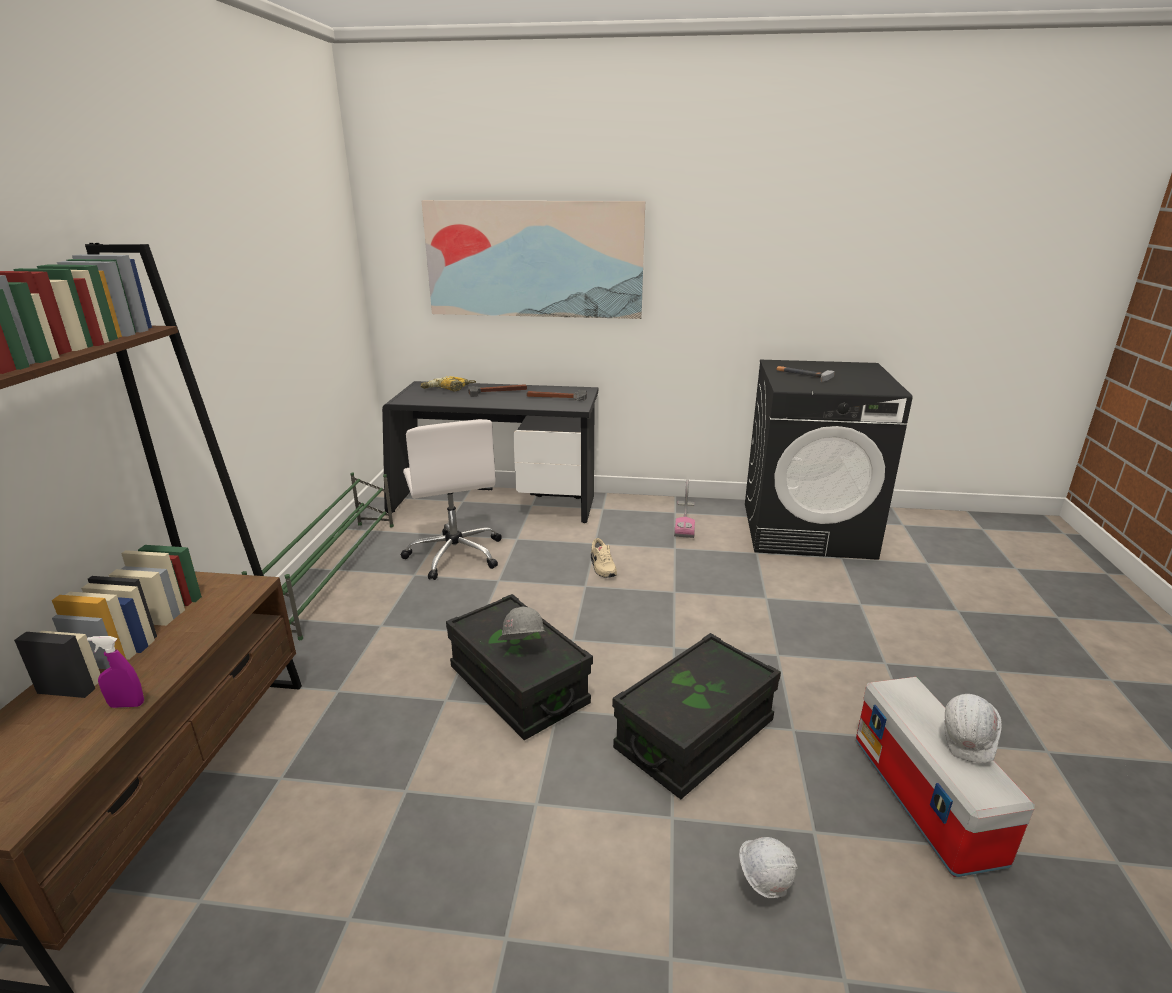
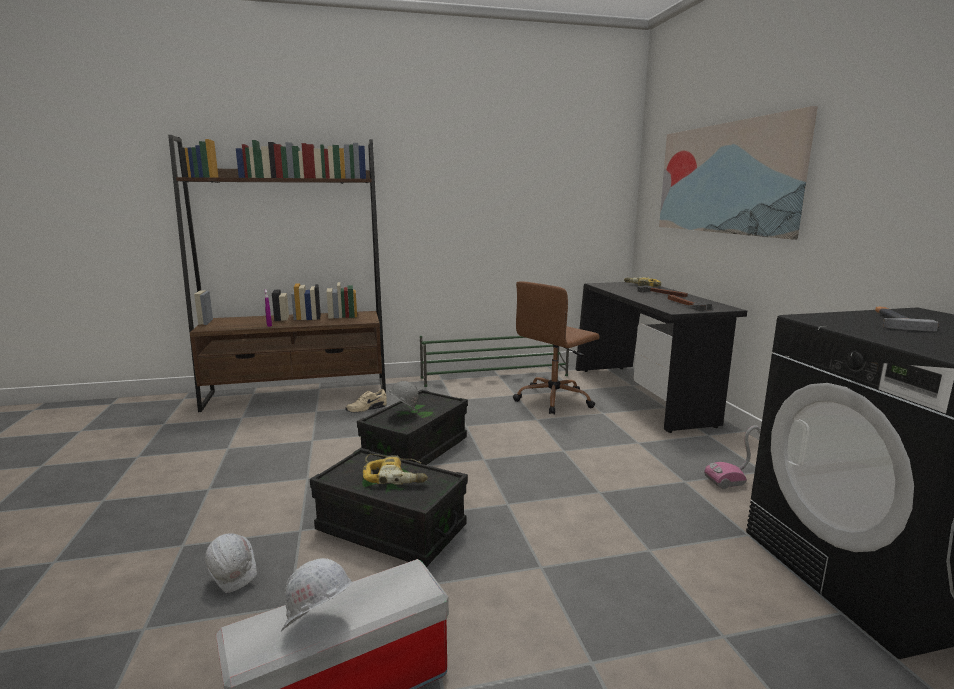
camera: 70 degrees right, 10 degrees down
(455, 554) = (554, 399): white office chair -> brown office chair
(602, 567) = (601, 452): beige shoe -> beige shoe (366, 409)
(693, 681) = (395, 476): none -> power drill

